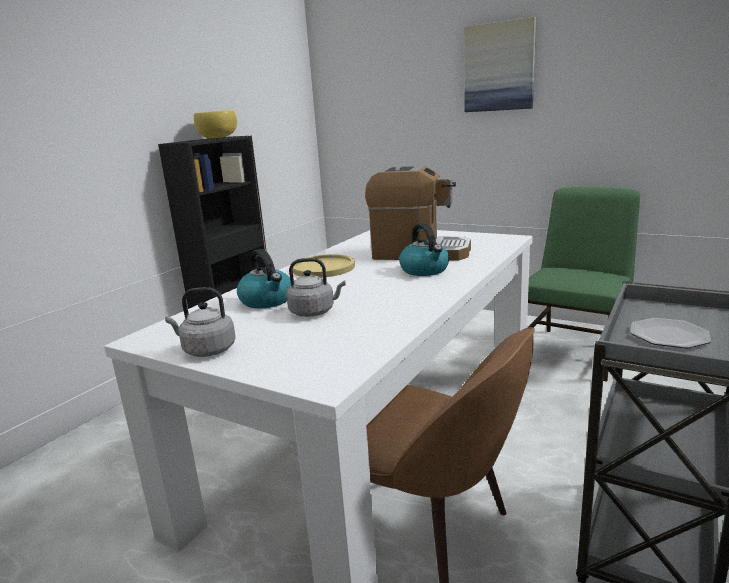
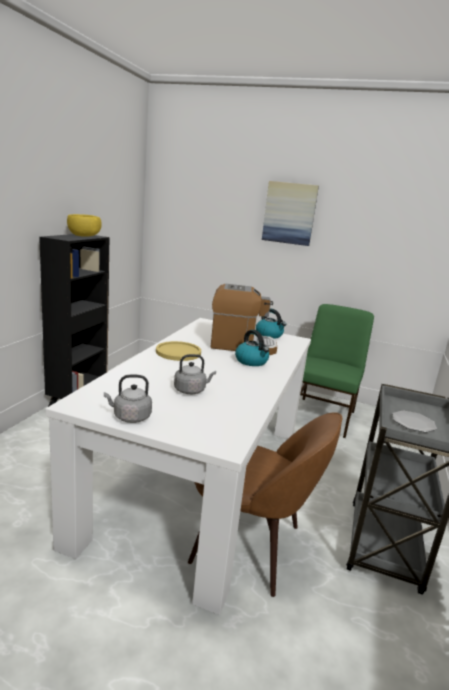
camera: 15 degrees left, 0 degrees up
(267, 301) = (151, 378): kettle -> kettle (269, 335)

